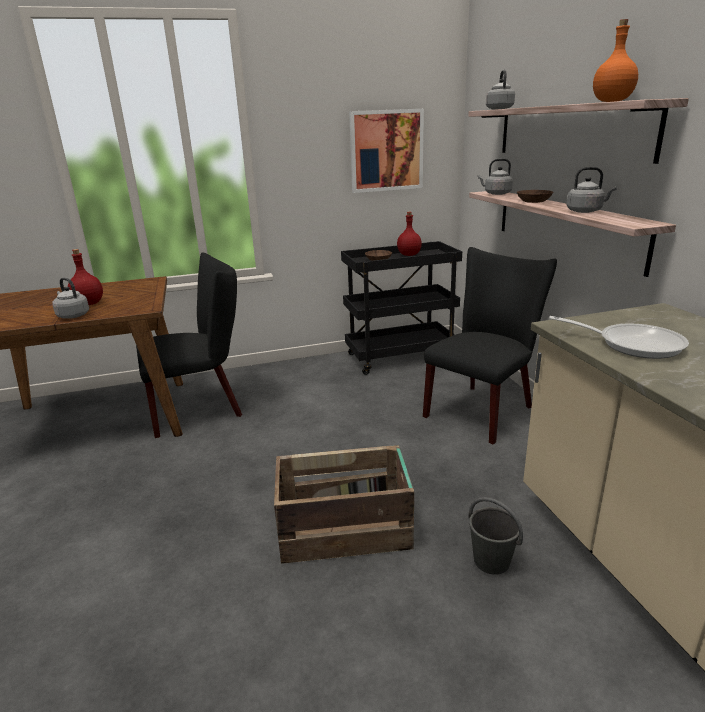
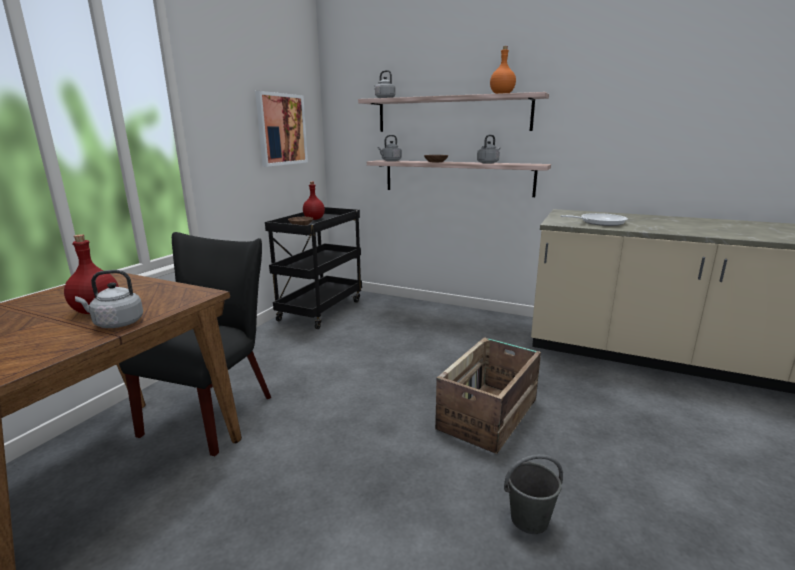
camera: 50 degrees left, 5 degrees down
(483, 409) = (430, 319): black chair -> none
(491, 560) = (568, 383): grey bucket -> grey bucket (528, 519)

